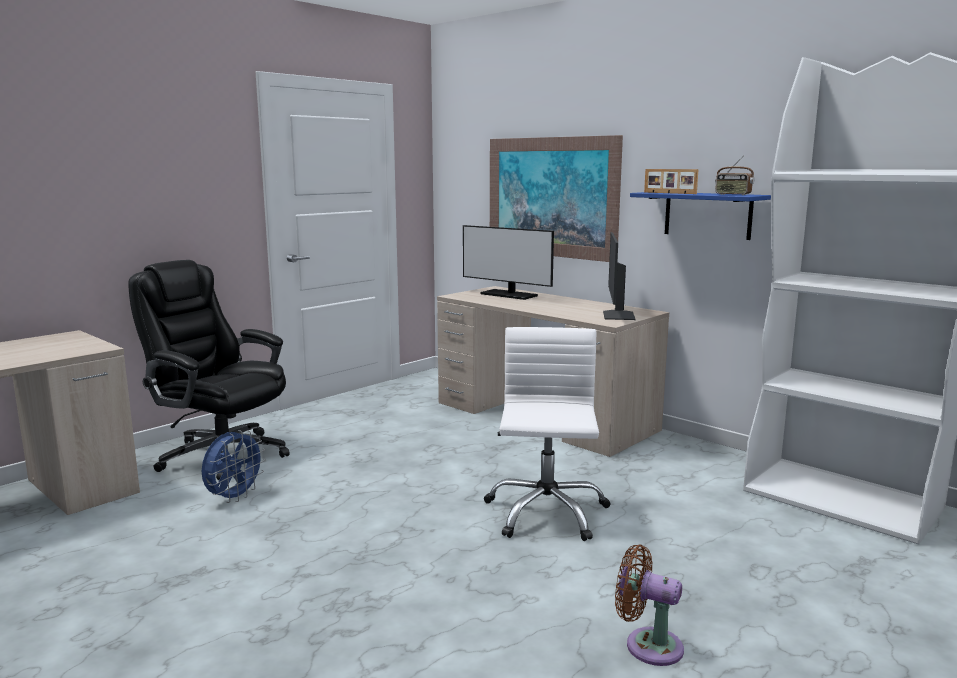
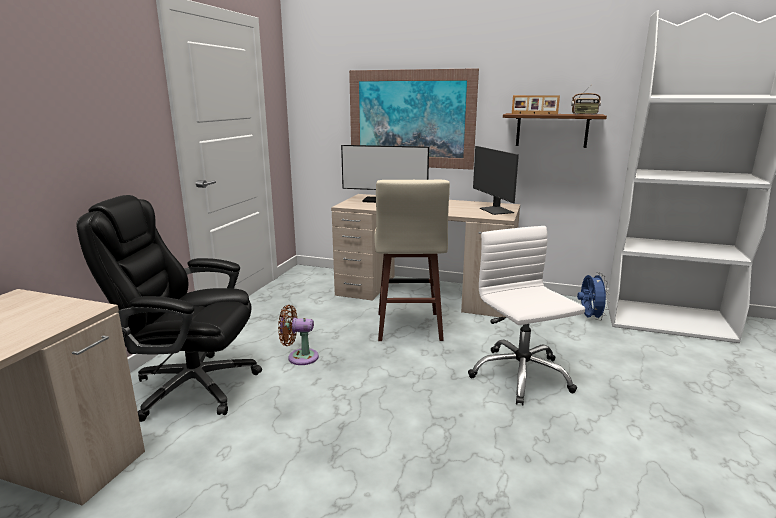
camera: 25 degrees left, 5 degrees up
(234, 497) = (254, 430): blue fan -> blue fan (589, 318)
(479, 446) = (408, 328): none -> beige stool
(648, 645) = (712, 470): brown fan -> brown fan (299, 357)
(707, 215) = (552, 130): blue shelf -> brown shelf

